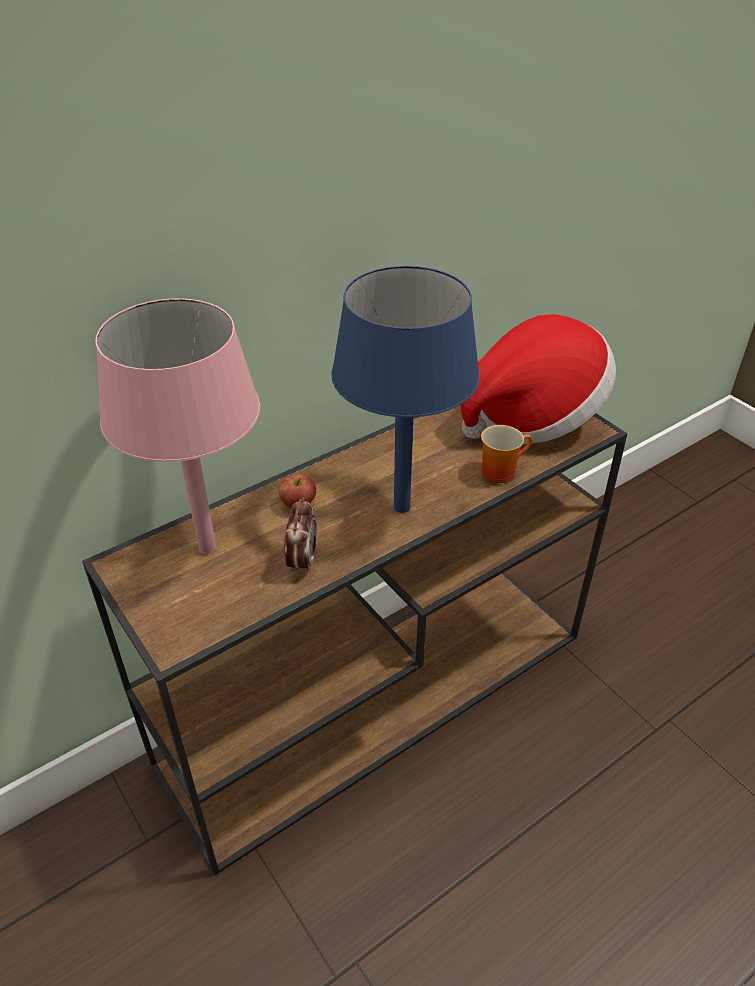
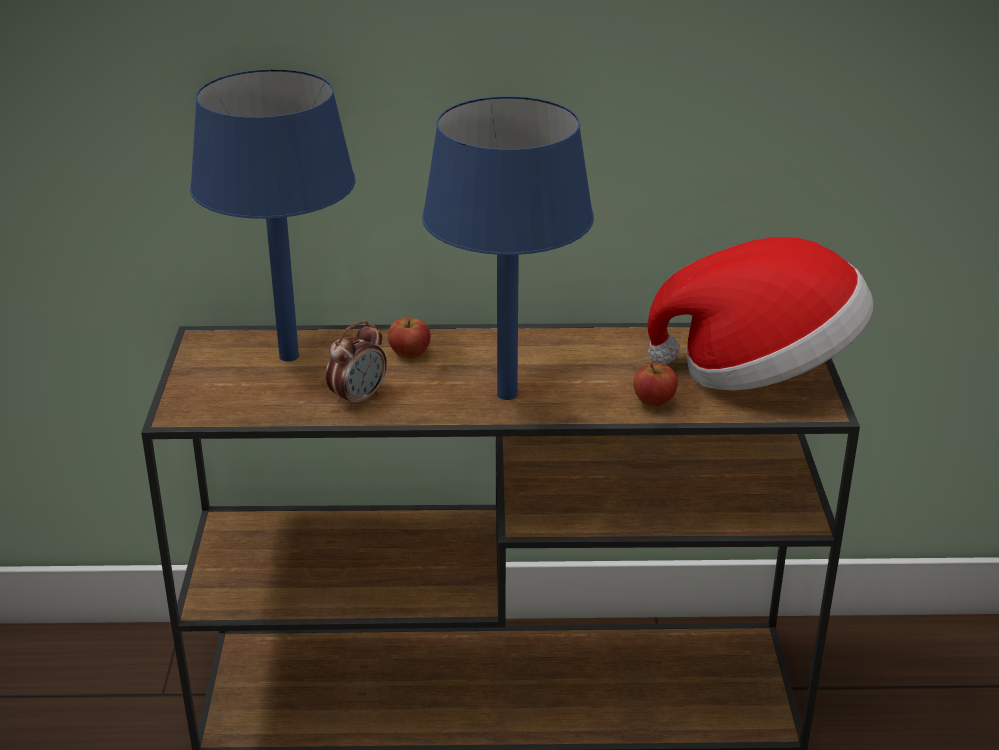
camera: 35 degrees right, 10 degrees down
(207, 548) = (288, 356): pink table lamp -> blue table lamp
(500, 470) = (654, 402): mug -> apple

